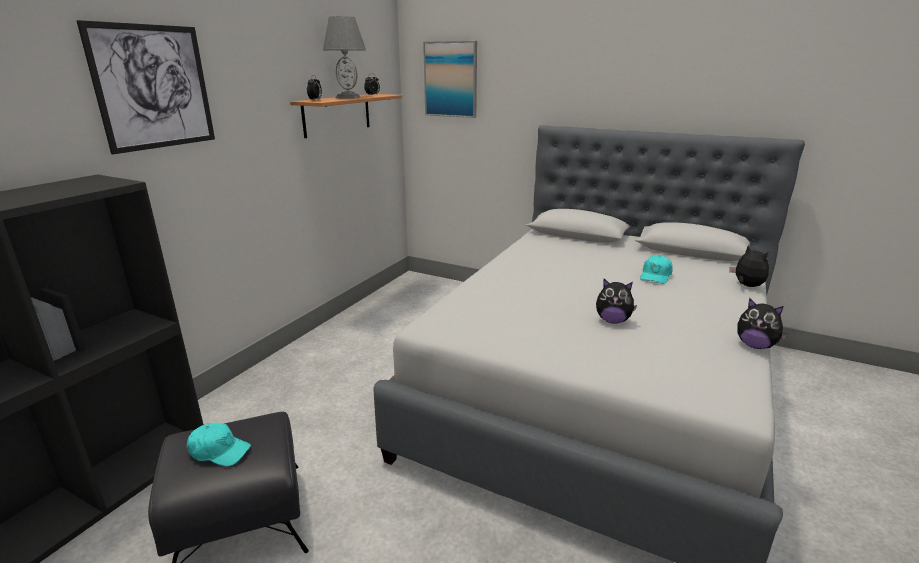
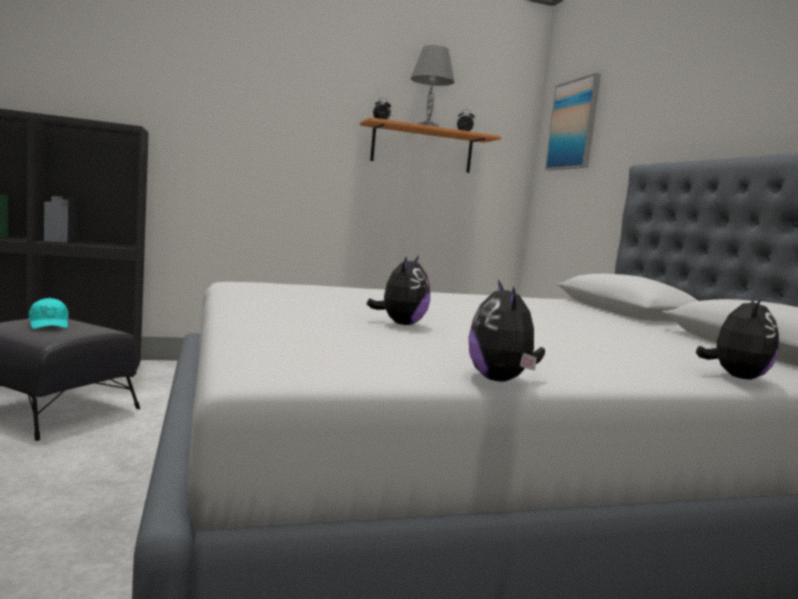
camera: 45 degrees right, 15 degrees down
(154, 87) = (219, 82): picture -> none
(612, 320) = (401, 324): plush toy -> plush toy turned 135 degrees counterclockwise
(655, 276) = (601, 336): turquoise cap -> none

